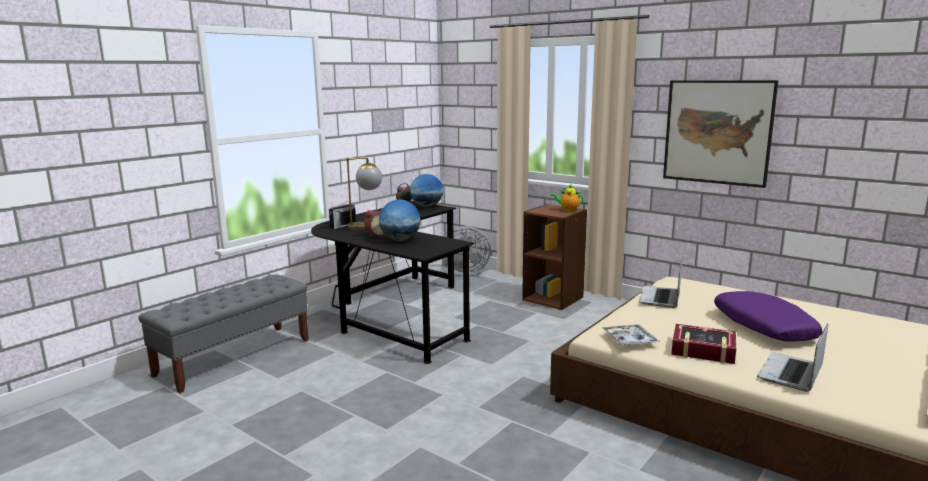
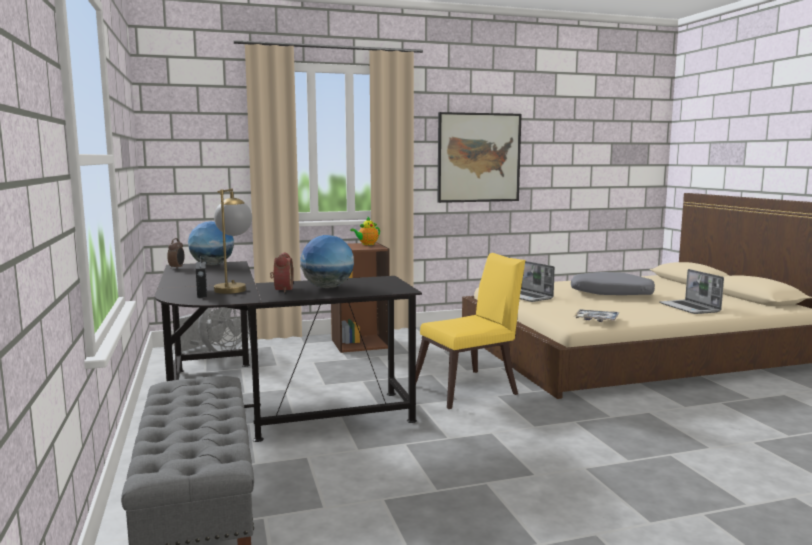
camera: 55 degrees left, 5 degrees down
(520, 362) = (470, 389): none -> yellow chair
(703, 350) = (634, 312): book -> none
(762, 326) = (611, 294): purple pillow -> grey pillow

